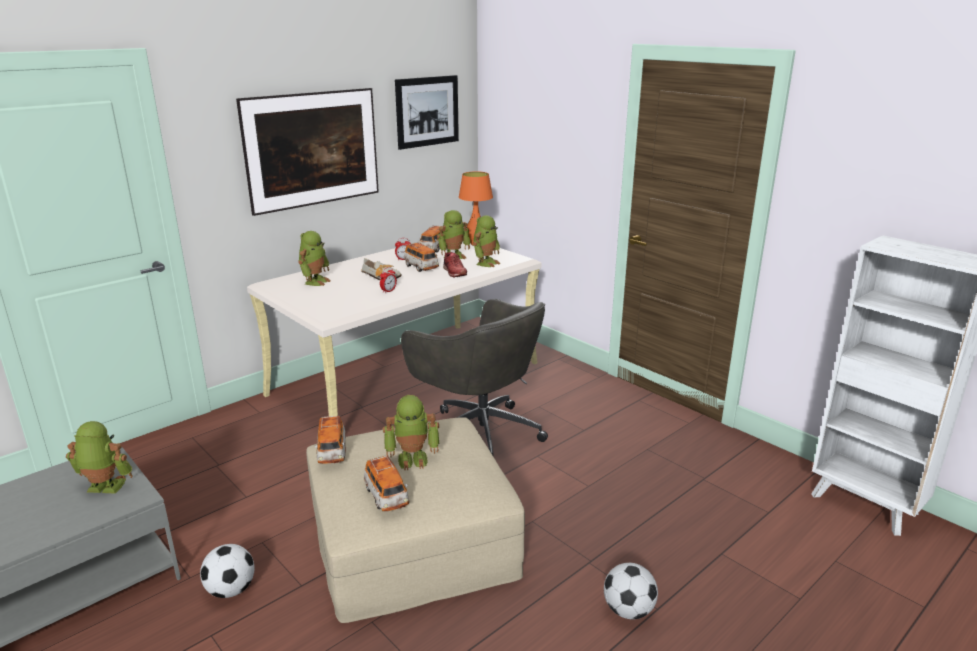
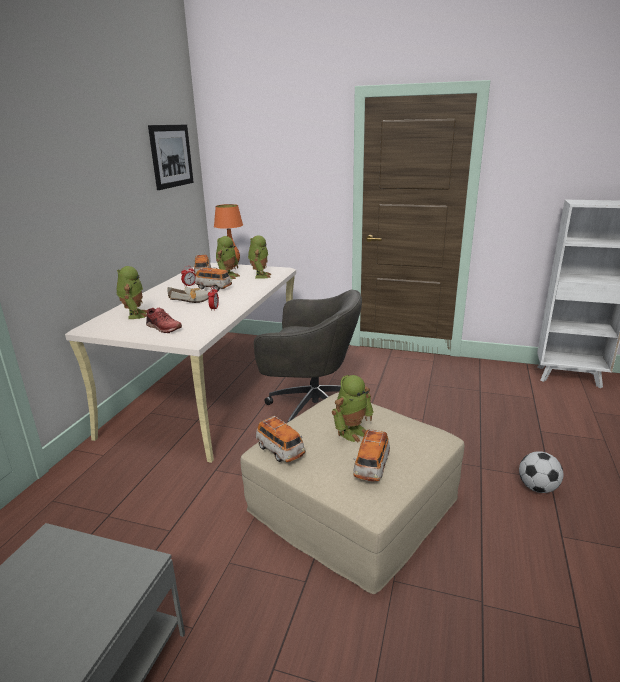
camera: 30 degrees left, 0 degrees up
(104, 488) = (87, 573): toy robot -> none
(231, 590) = (247, 617): football -> none
(315, 176) = (103, 217): picture -> none
(386, 497) = (371, 467): toy car -> toy car turned 75 degrees clockwise
(454, 272) = (246, 286): red shoe -> red shoe (163, 327)

